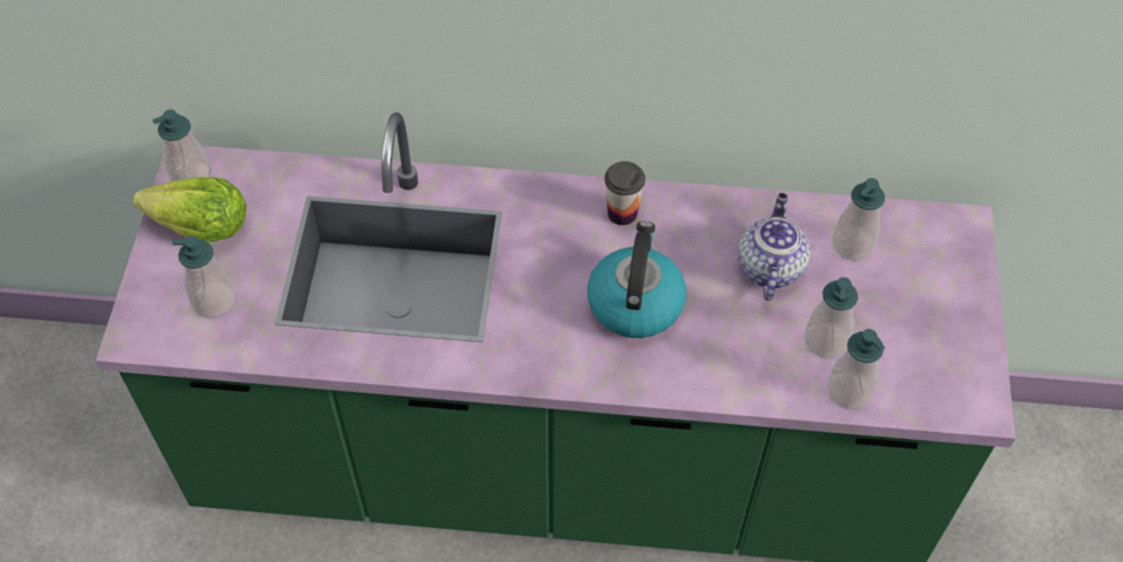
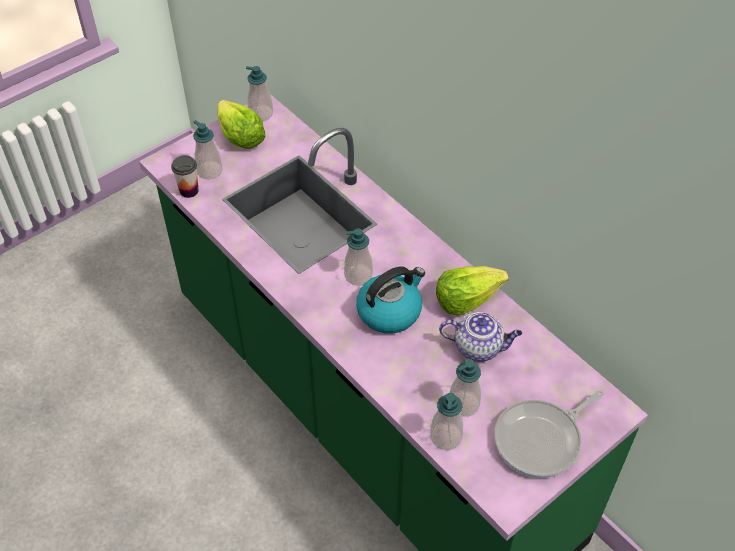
camera: 45 degrees right, 5 degrees down
(622, 213) = (434, 267): cup -> cup (189, 191)
(696, 223) = (466, 298): none -> lettuce
(769, 266) = (479, 347): teapot -> teapot turned 45 degrees clockwise
(852, 244) = (538, 371): soap dispenser -> soap dispenser (358, 275)
(935, 314) = (541, 440): none -> frying pan

